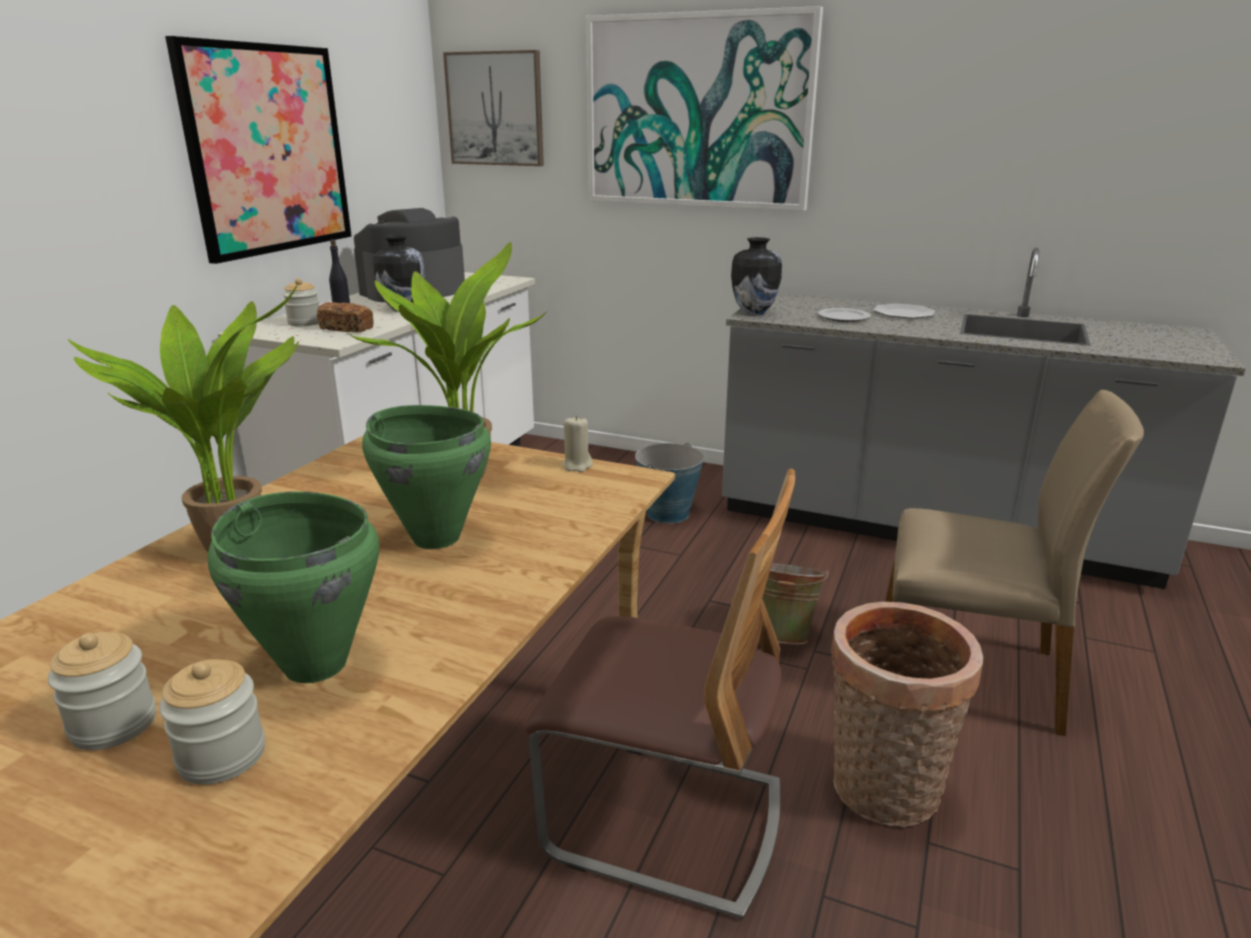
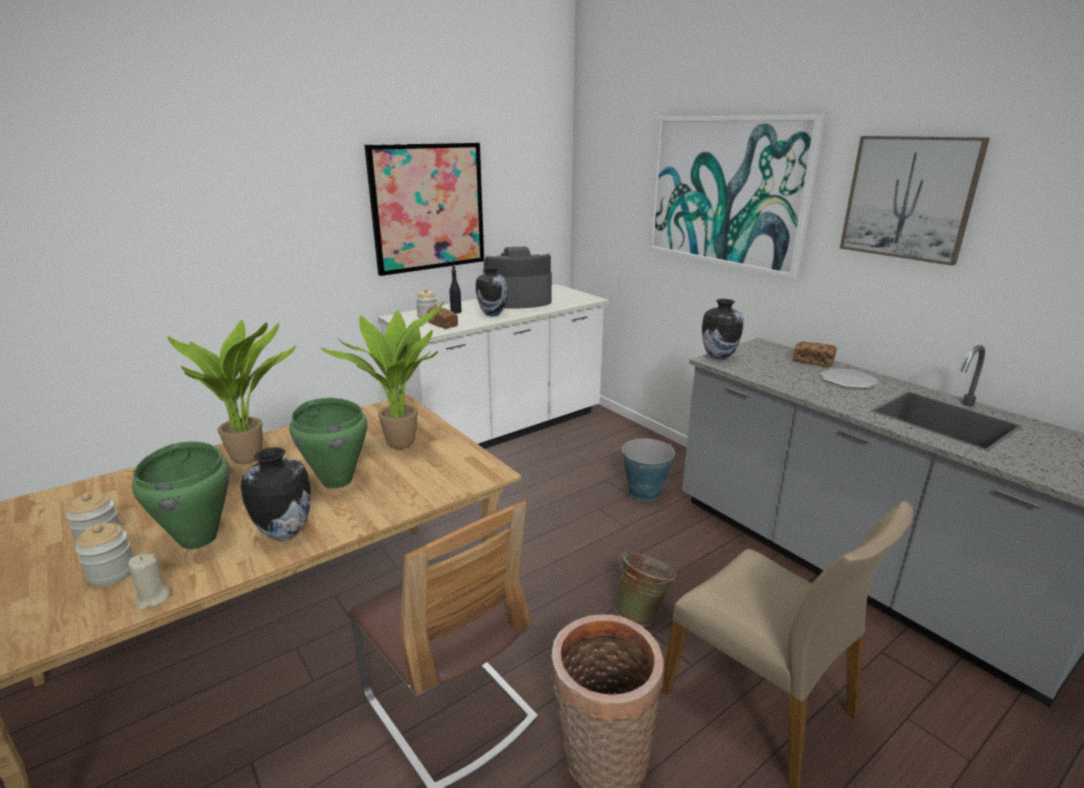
camera: 30 degrees right, 0 degrees up
(452, 615) = (284, 533): none -> vase
(495, 109) = (603, 178): picture -> picture (909, 198)
(577, 466) = (470, 453): beige candle -> beige candle (153, 598)
(844, 317) = (787, 375): plate -> none
(848, 304) = (812, 362): none -> bread

